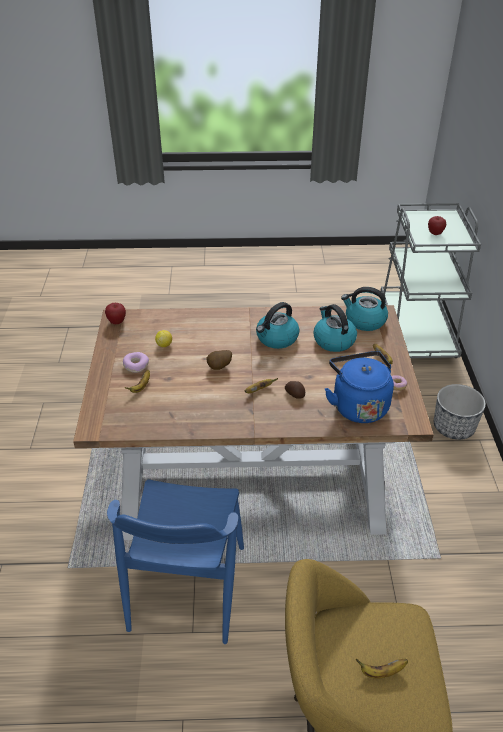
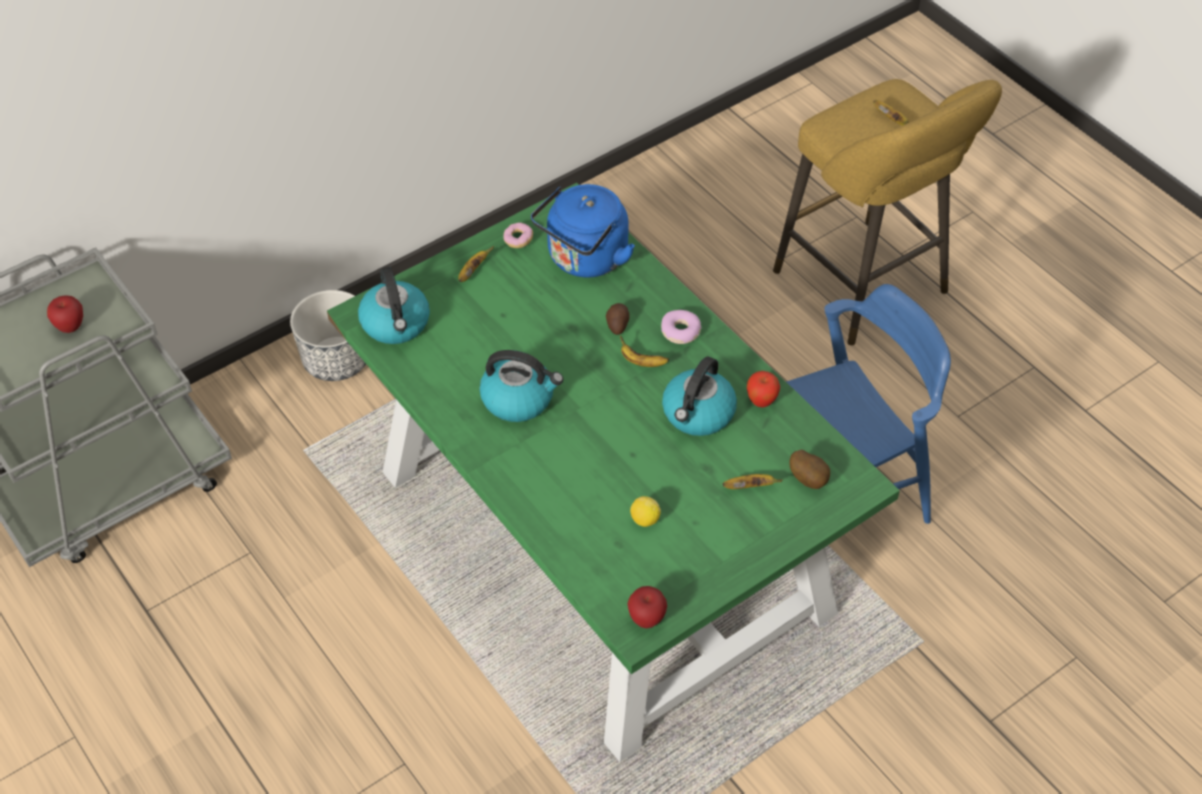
camera: 125 degrees left, 10 degrees up
(136, 365) = (716, 522): donut -> donut (680, 332)
(186, 420) = (761, 401): none -> apple
(219, 367) = (636, 426): potato -> potato (809, 479)
(249, 471) = (604, 543): brown dining table -> green dining table
(333, 340) = (472, 337): kettle -> kettle (698, 414)

